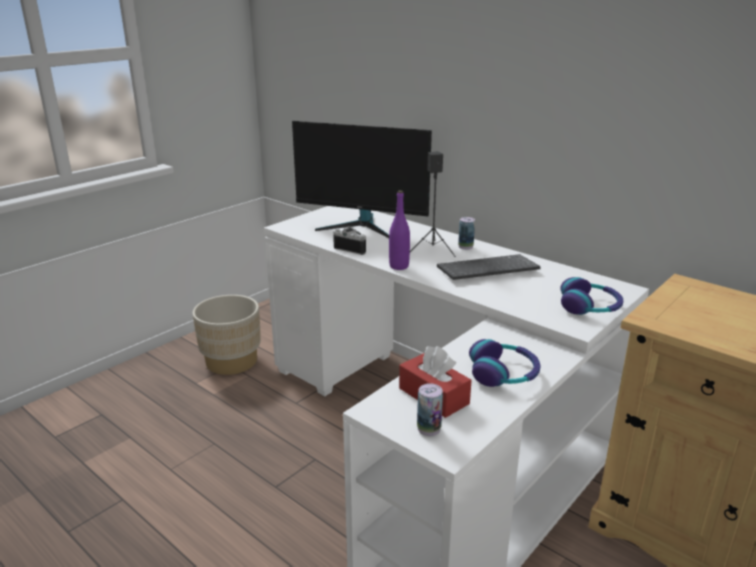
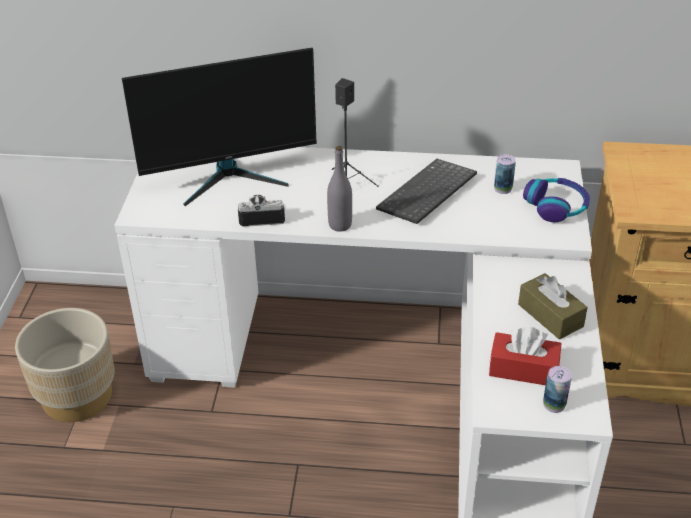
camera: 35 degrees left, 15 degrees up
(399, 266) = (340, 225): purple bottle -> grey bottle
(465, 247) = (372, 166): can -> can (503, 189)
(503, 373) = (550, 315): headphones -> brown tissue box

